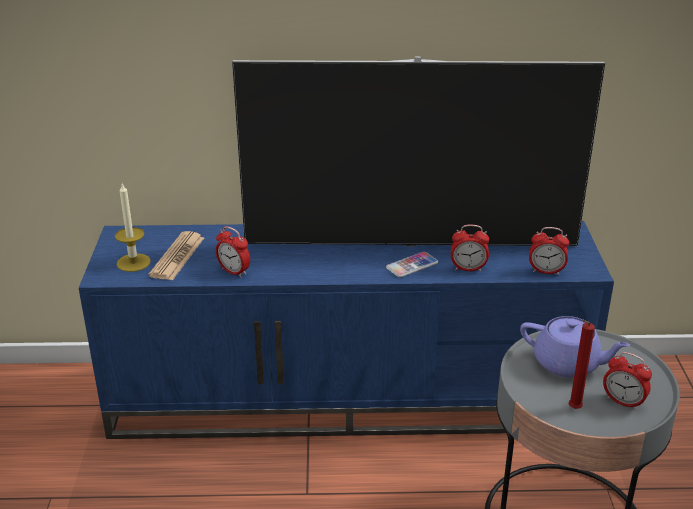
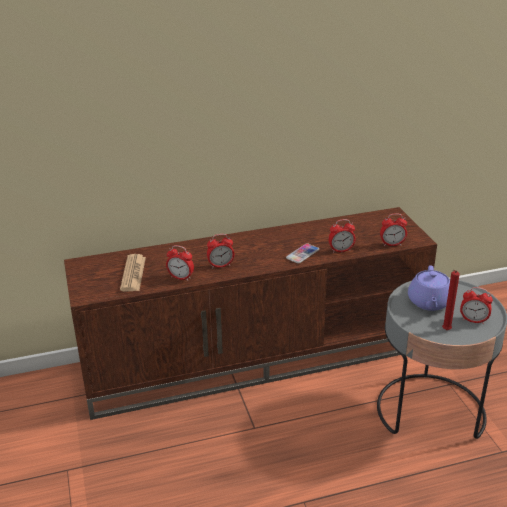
camera: 15 degrees left, 0 degrees up
(133, 262) = (102, 283): candle -> none
(294, 264) = (220, 265): none -> alarm clock
(349, 397) = (255, 356): blue tv stand -> brown tv stand
(410, 244) = (294, 239): television -> none
(568, 364) = (429, 302): purple teapot -> purple teapot turned 90 degrees clockwise

